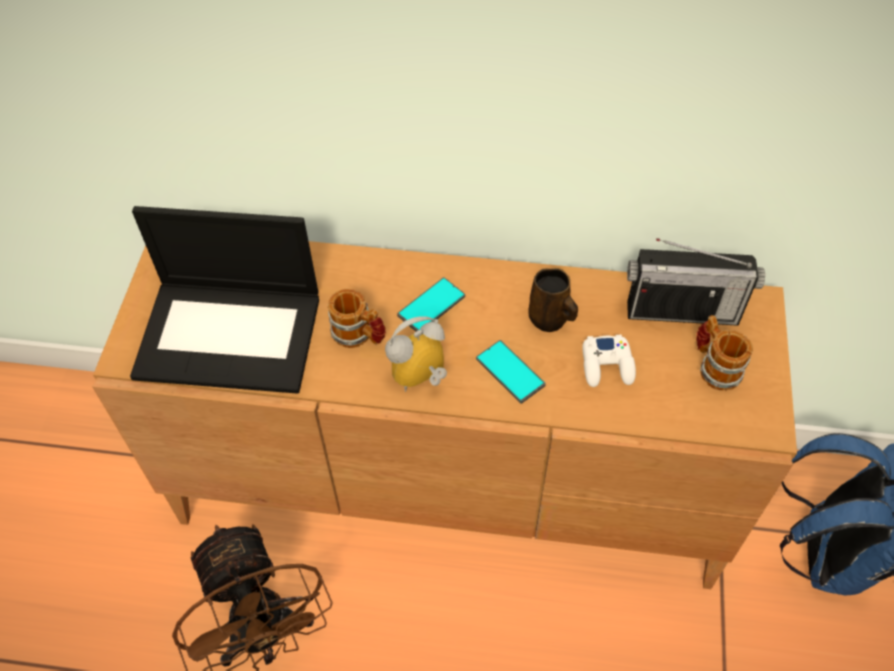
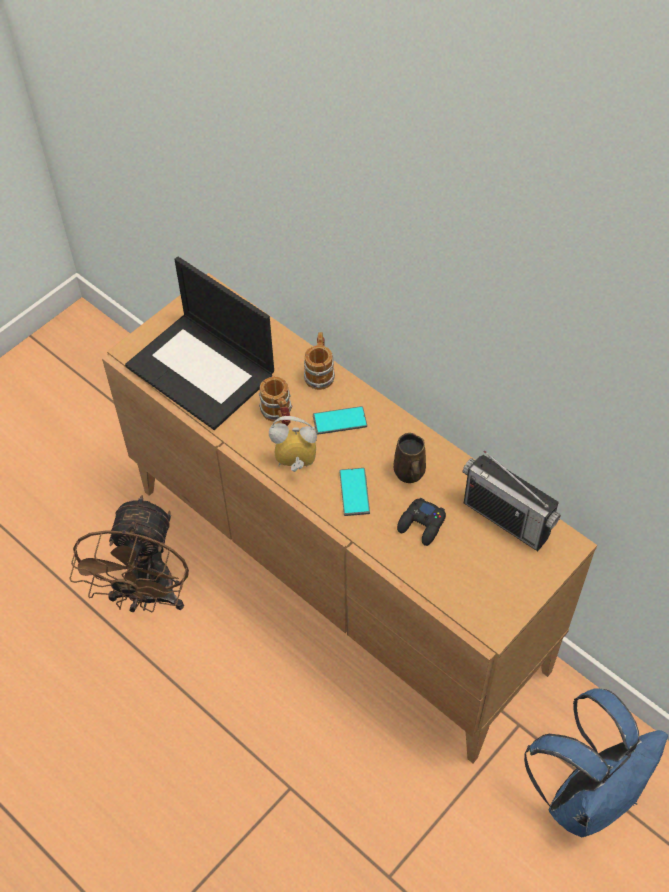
camera: 35 degrees right, 0 degrees up
(607, 365) = (421, 525): white game controller -> black game controller
(714, 366) = (494, 568): mug -> mug (320, 372)

